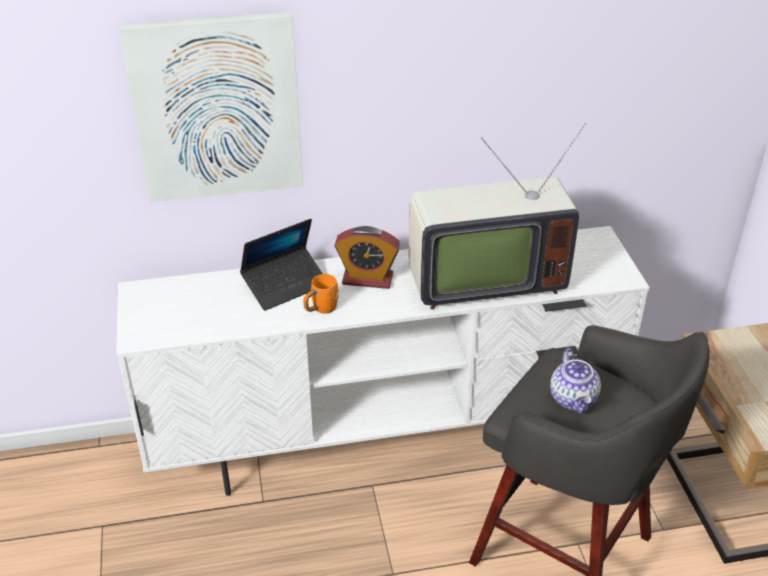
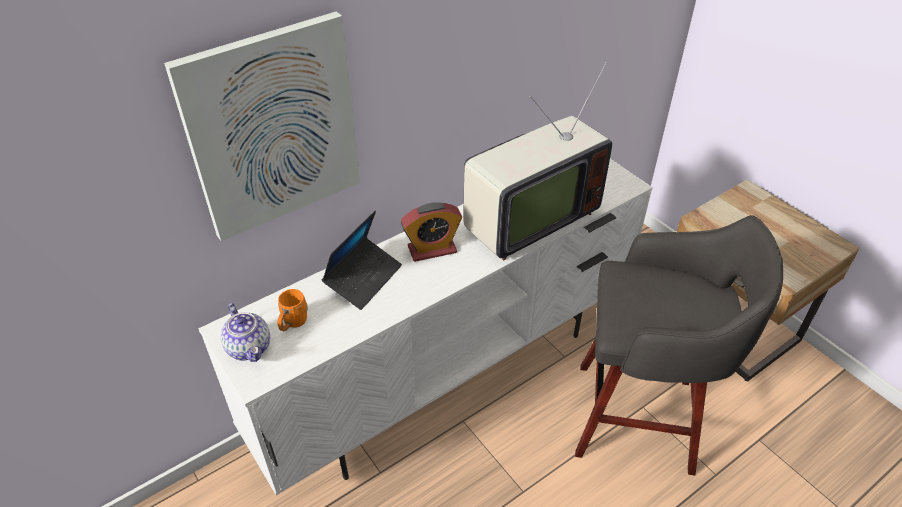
camera: 25 degrees left, 5 degrees up
(321, 309) = (410, 291): orange mug -> orange mug (293, 323)
(574, 399) = (657, 300): teapot -> teapot (250, 347)

